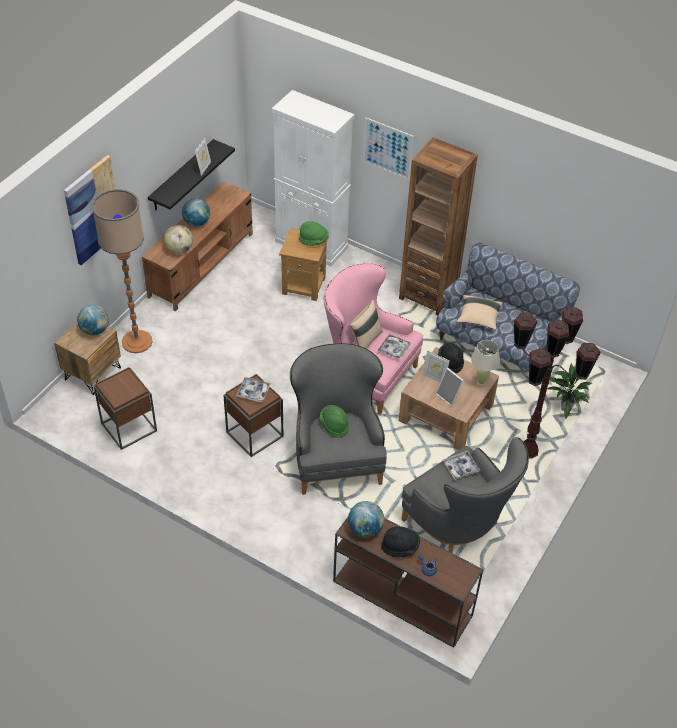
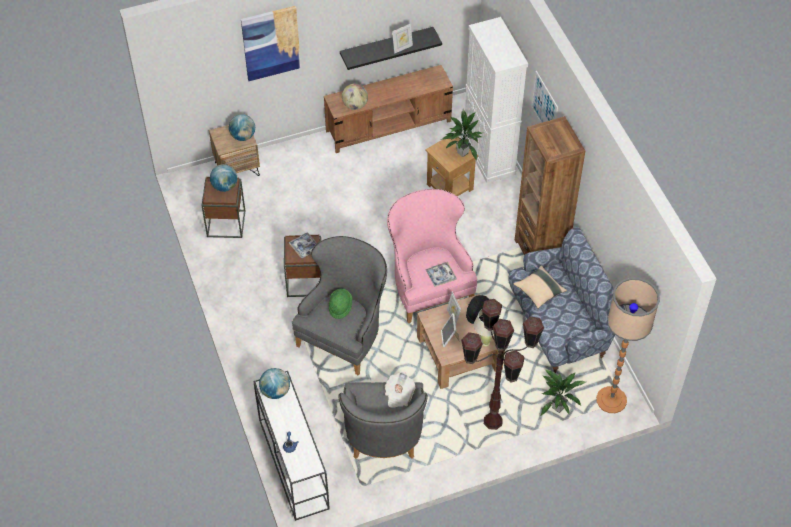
camera: 40 degrees right, 5 degrees up
(137, 341) = (288, 162): floor lamp -> floor lamp (611, 400)
(197, 223) = (388, 90): globe -> globe (225, 186)
(313, 240) = (462, 153): green hat -> potted plant
(365, 340) = (426, 256): beige pillow -> none
(400, 547) = (286, 419): black hat -> none
(401, 598) = (293, 463): brown console table -> white console table
(461, 467) = (398, 395): tray -> newspaper

